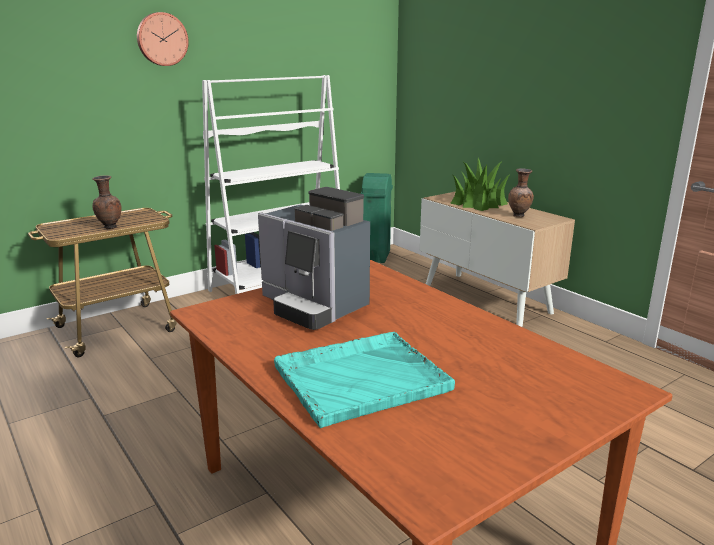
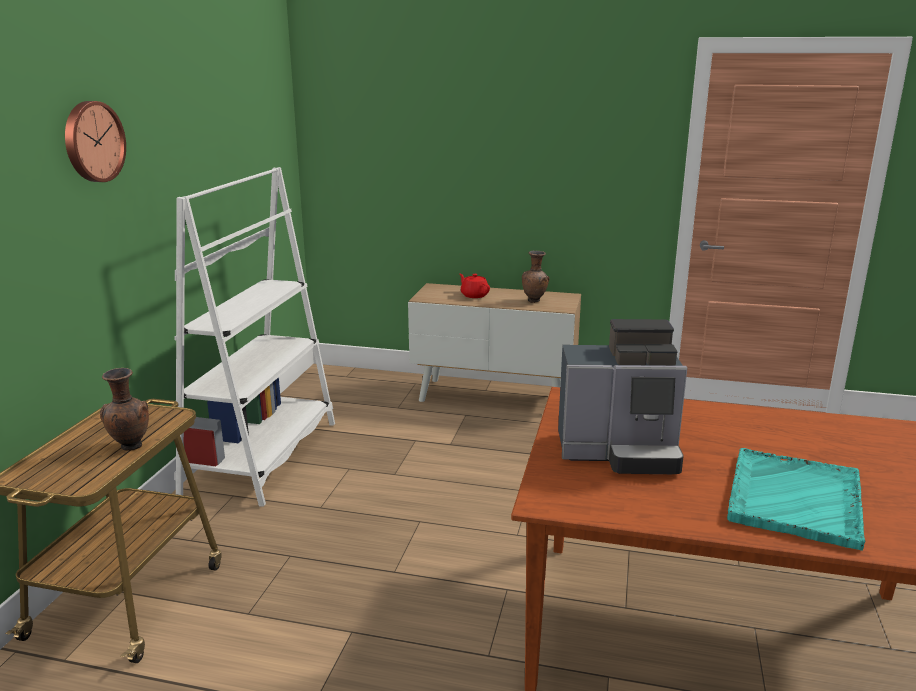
camera: 40 degrees left, 0 degrees up
(375, 256) = (318, 384): green trash can -> none
(479, 203) = (474, 295): potted plant -> red teapot

